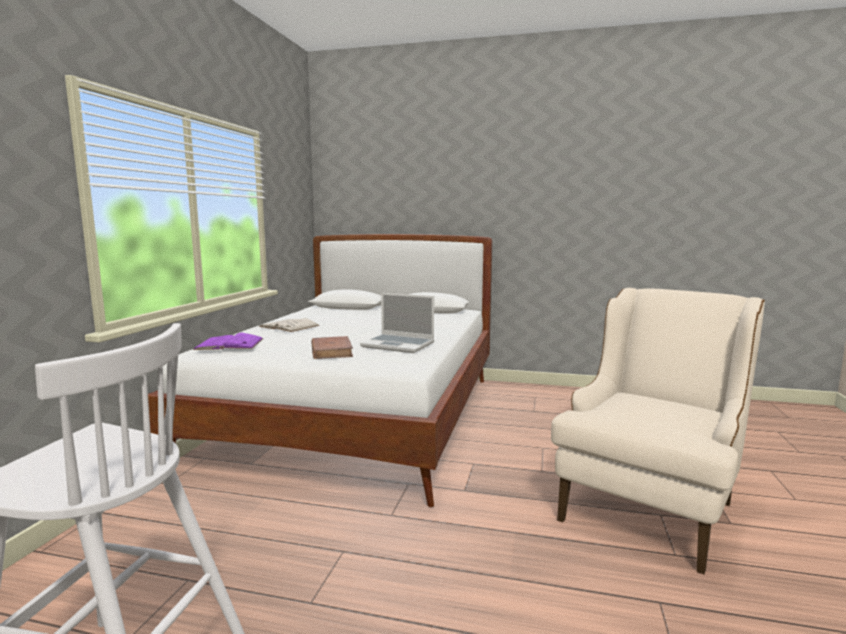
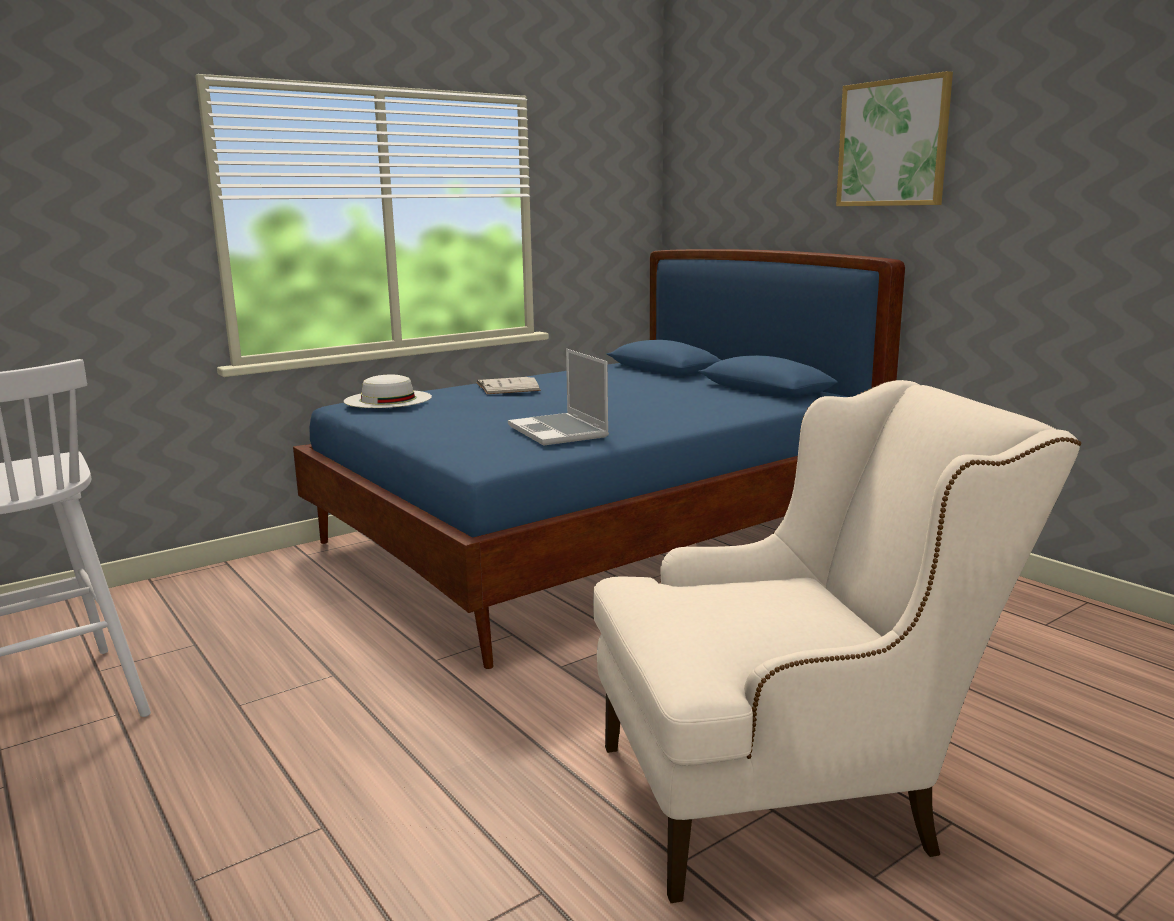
camera: 40 degrees right, 5 degrees up
(229, 344) = (388, 399): purple book -> white hat
(331, 351) = (466, 425): brown book -> none
(360, 418) = (596, 540): white bed -> blue bed
(479, 178) = (893, 143): none -> picture

